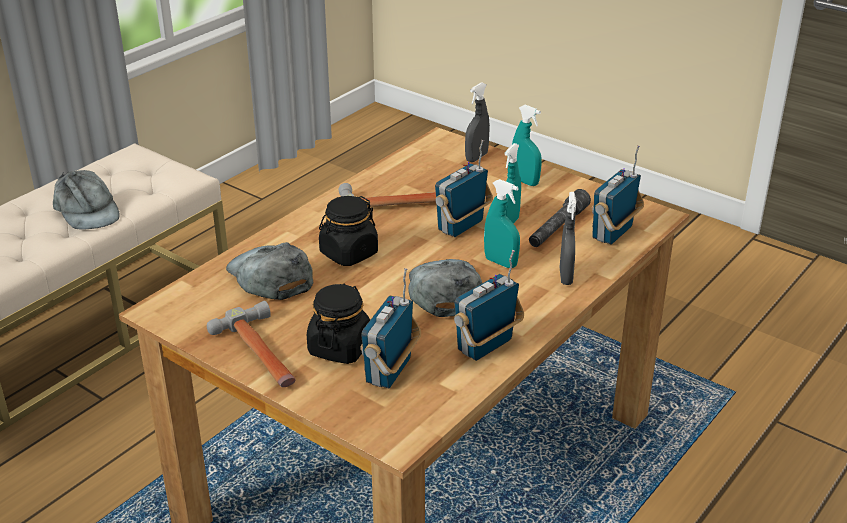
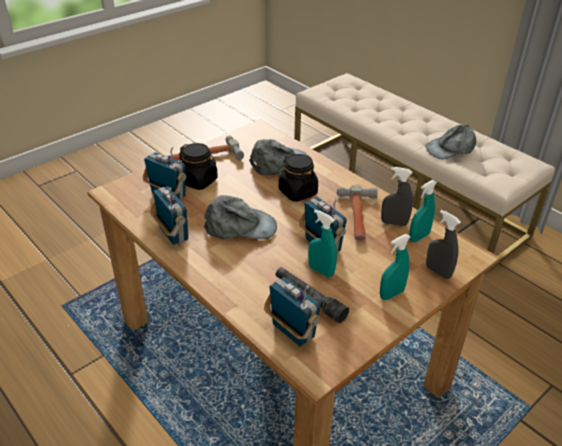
camera: 100 degrees right, 5 degrees up
(500, 262) = (266, 257): turquoise spray bottle -> turquoise spray bottle (419, 237)
(565, 277) = (236, 287): grey spray bottle -> grey spray bottle (394, 223)

